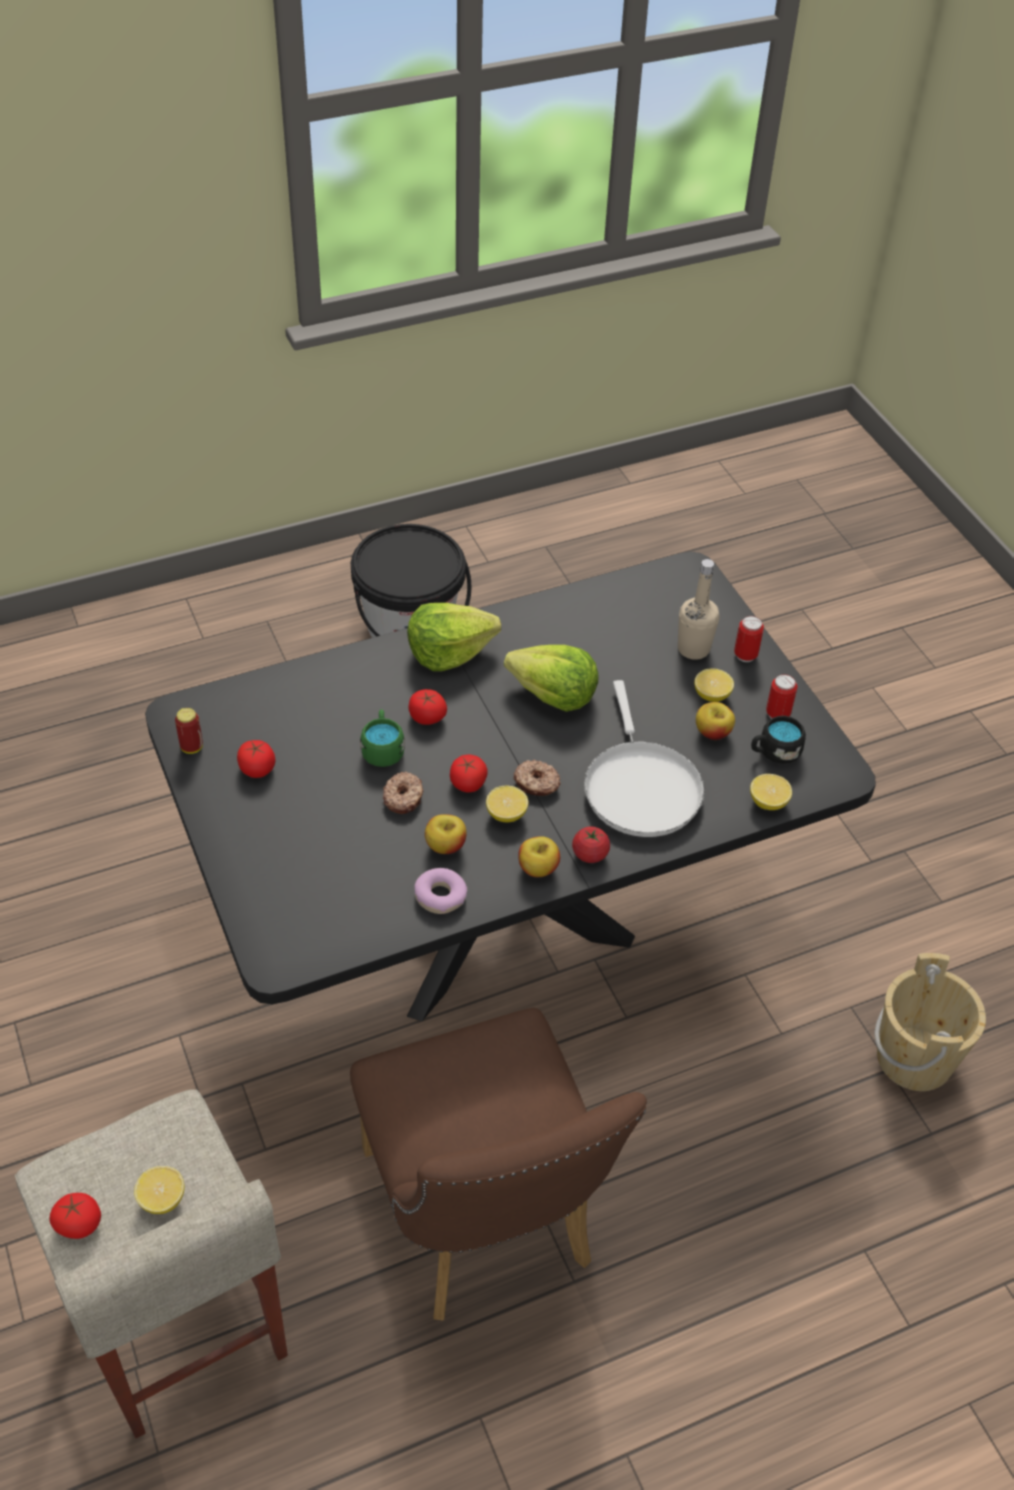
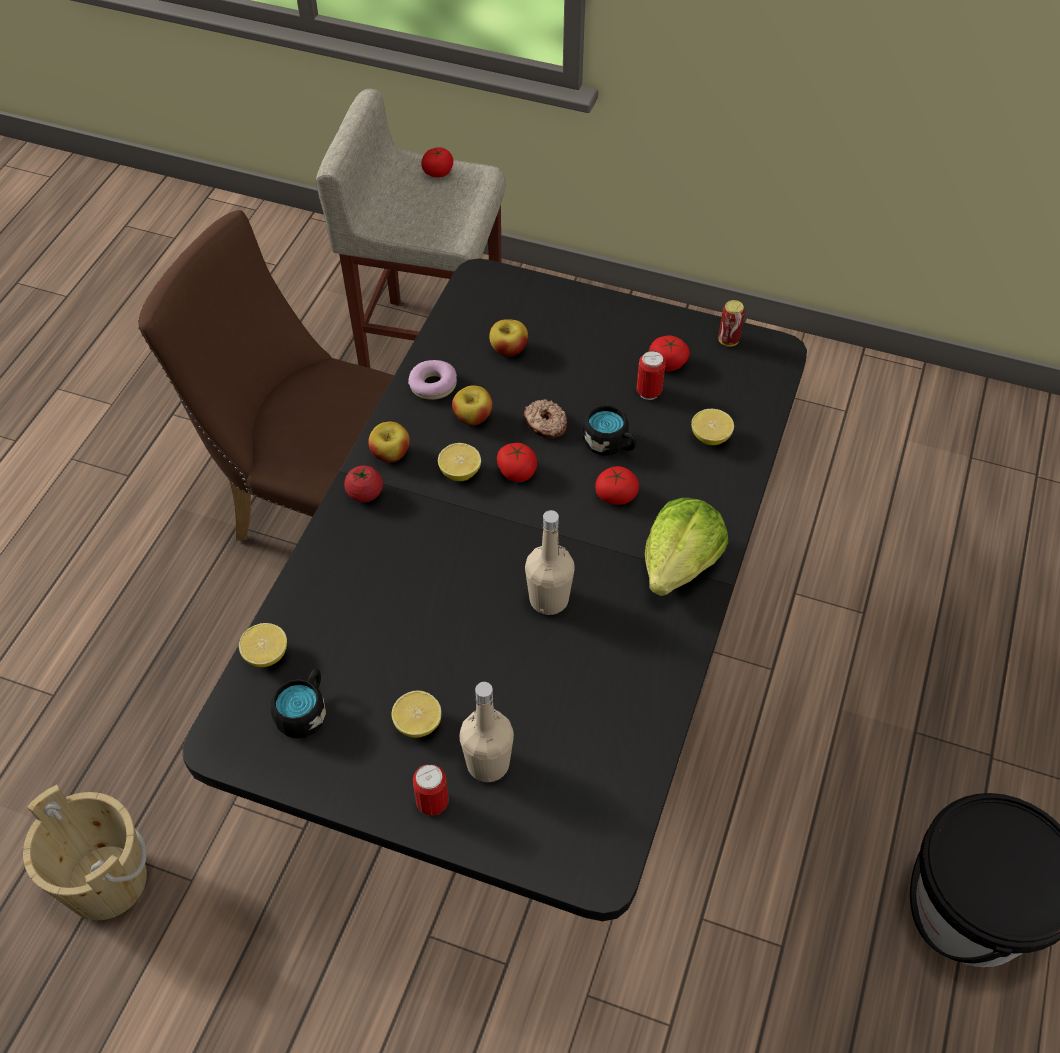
camera: 135 degrees right, 5 degrees up
(162, 1199) = (411, 204): lemon -> lemon (710, 437)
(382, 748) = (610, 444): green mug -> black mug
(536, 783) = (467, 513): donut -> none
(553, 695) = (549, 599): lettuce -> beige bottle
(640, 787) = (385, 578): white frying pan -> none
(712, 732) = (378, 683): apple -> apple (508, 349)
(777, 714) = (338, 758): can -> can (648, 392)

